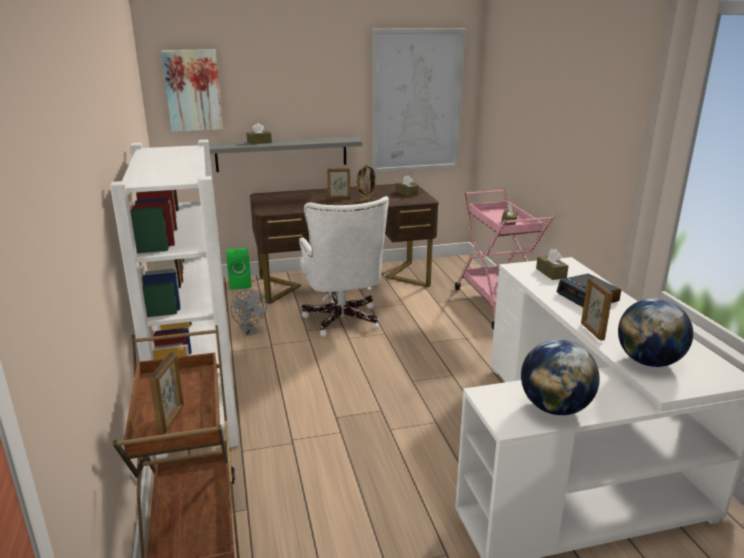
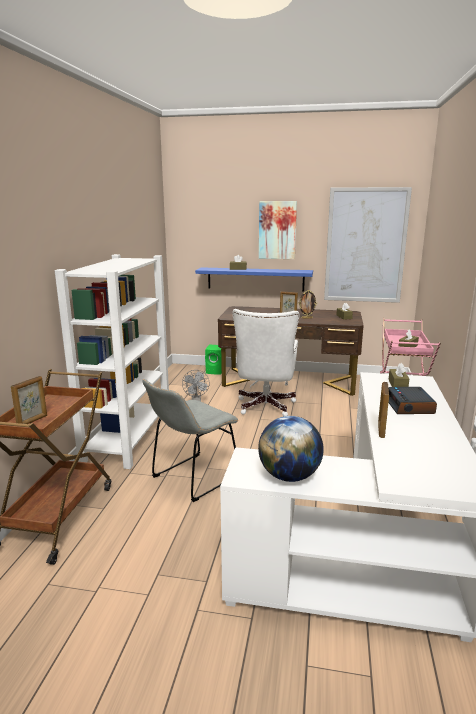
camera: 25 degrees right, 5 degrees down
(193, 90) = (197, 230): picture -> picture (277, 230)
(282, 154) = (255, 279): grey shelf -> blue shelf
(329, 436) = (192, 479): none -> grey chair
(648, 361) = (406, 461): globe -> none

